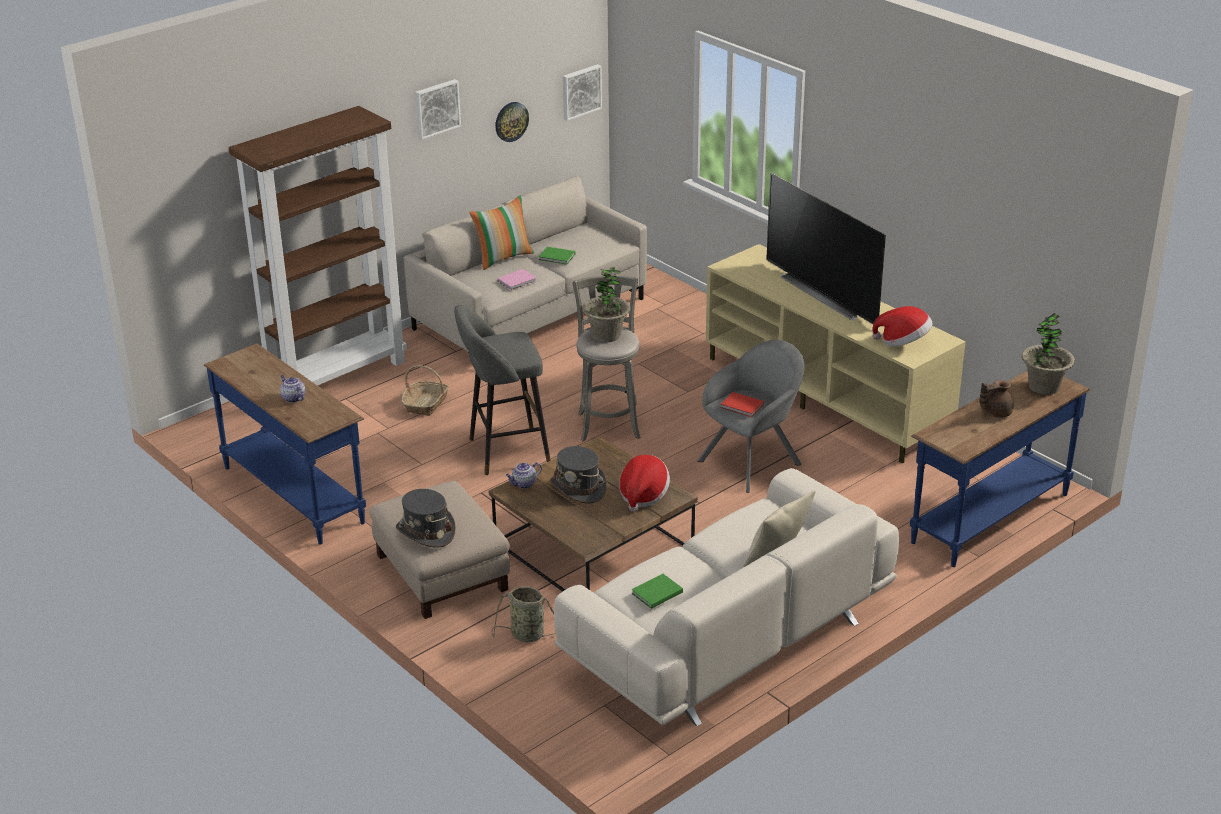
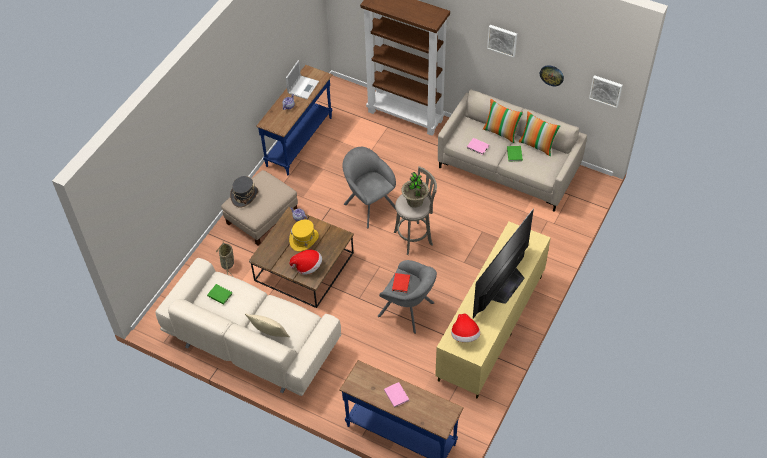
camera: 70 degrees right, 20 degrees up
(260, 375) = (303, 87): none -> laptop
(426, 404) = (397, 159): basket -> none
(504, 452) = (369, 204): grey stool -> grey armchair
(554, 237) = (537, 145): none -> pillow
(578, 487) = (304, 239): grey hat -> yellow hat
(995, 412) = (396, 394): brown teapot -> pink book
(1043, 387) = (436, 414): potted plant -> none

